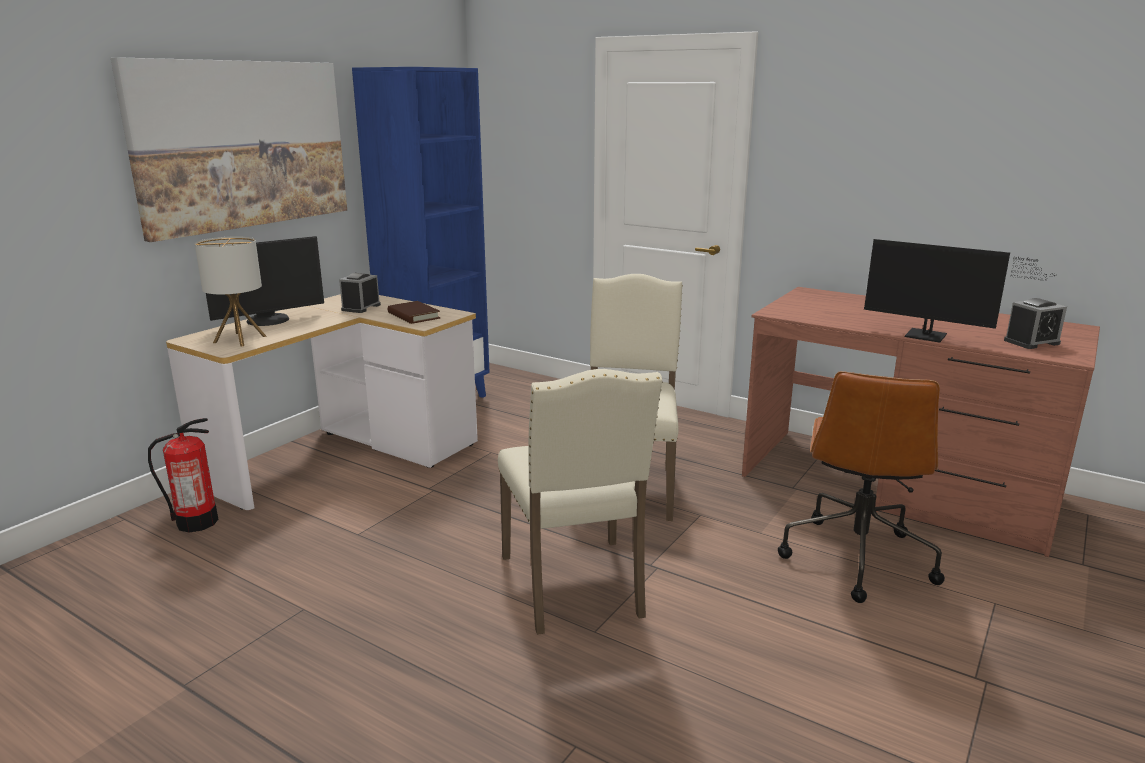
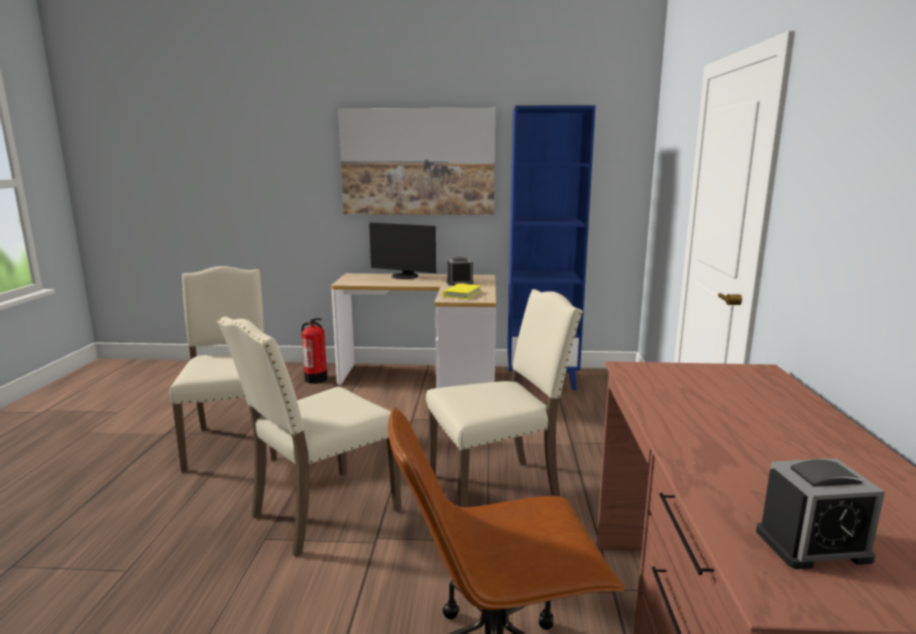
camera: 60 degrees right, 5 degrees down
(239, 339) = (364, 280): table lamp -> none
(316, 623) = (234, 442): none -> beige chair
(413, 316) = (462, 294): brown book -> yellow book
(932, 337) = (685, 458): monitor -> none
(1031, 342) = (812, 545): alarm clock -> alarm clock turned 45 degrees counterclockwise

